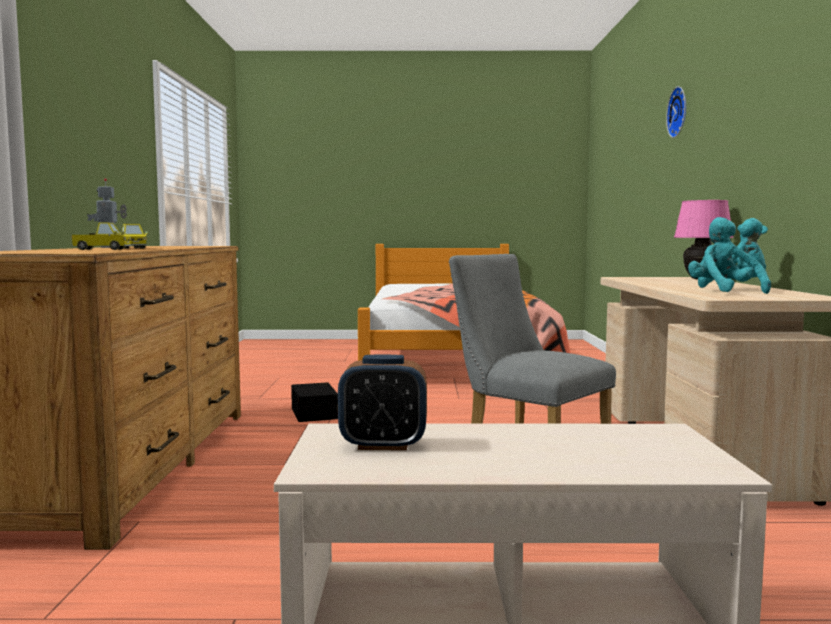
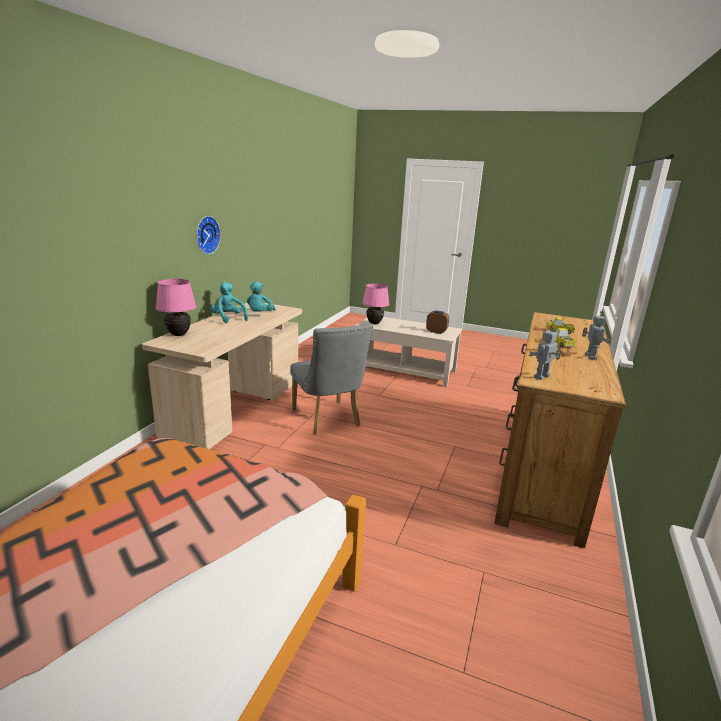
camera: 160 degrees left, 15 degrees up
(205, 246) = (542, 377): none -> toy robot
(315, 413) = (427, 510): black storage box -> none
(646, 439) = (374, 323): none -> pink table lamp
(680, 112) = (51, 201): wall clock -> wall clock (206, 235)

